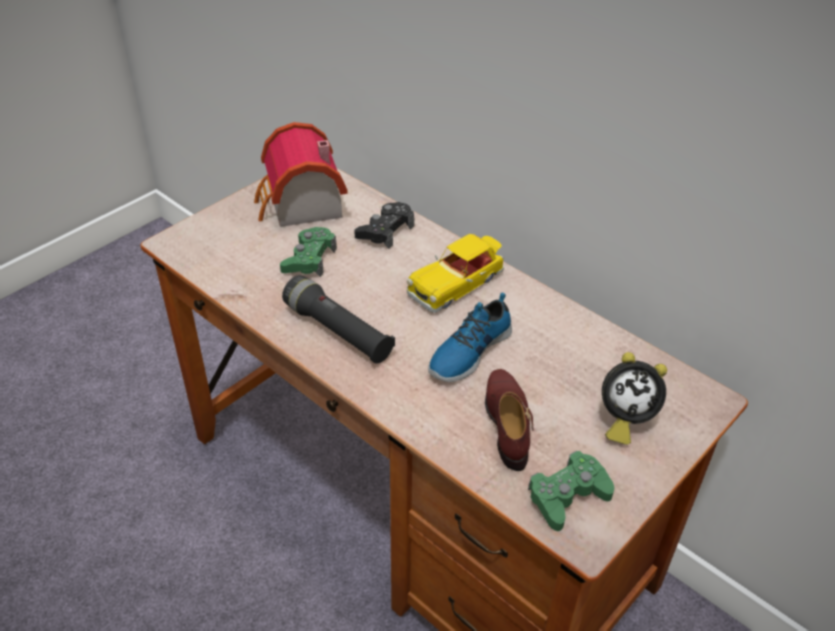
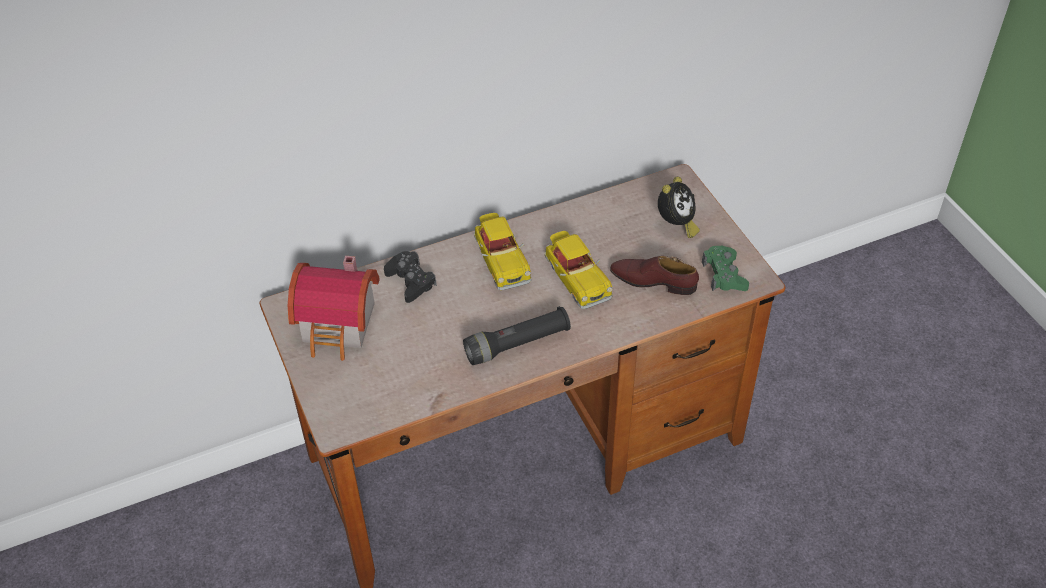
camera: 65 degrees left, 5 degrees up
(309, 259) = (418, 339): green game controller -> none
(468, 351) = (577, 277): shoe -> toy car

